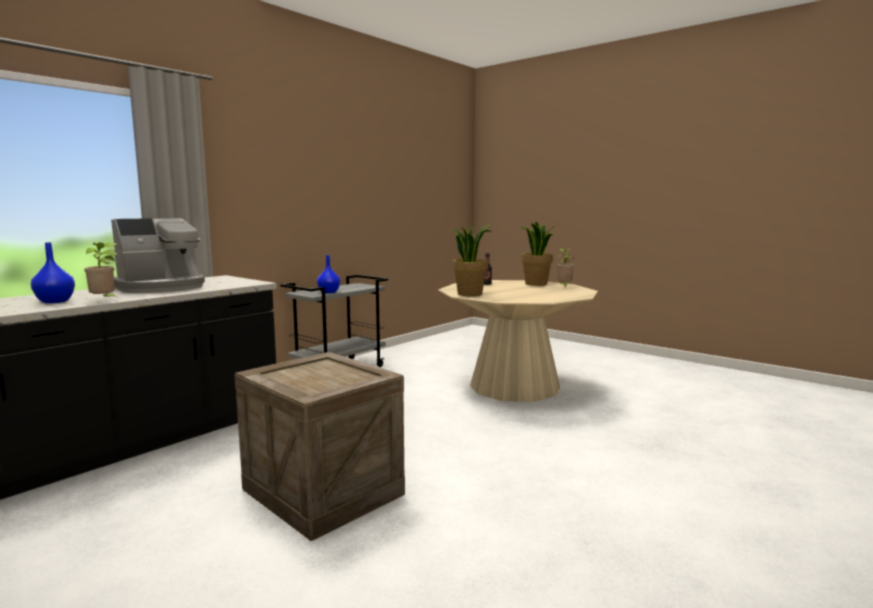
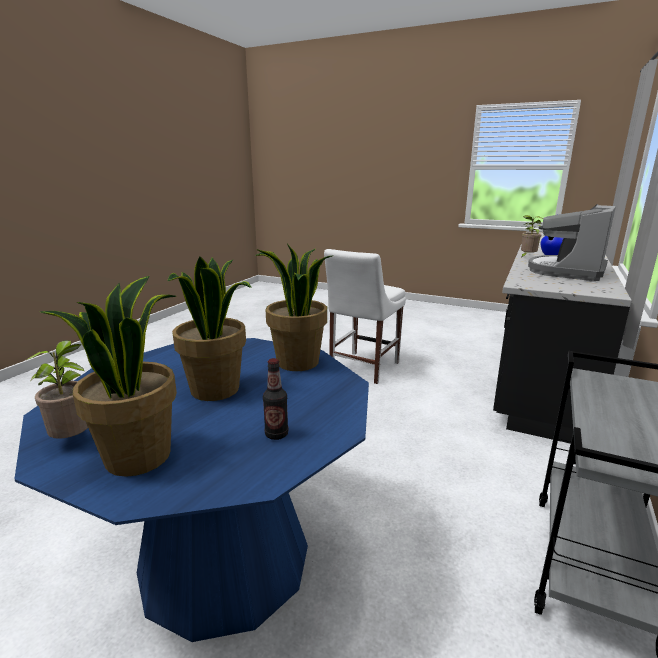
camera: 165 degrees right, 10 degrees up
(324, 492) = (362, 368): crate -> white chair
(329, 292) = (600, 395): blue vase -> none
(514, 290) = (216, 390): none -> potted plant
(514, 386) = (225, 558): beige dining table -> blue dining table

